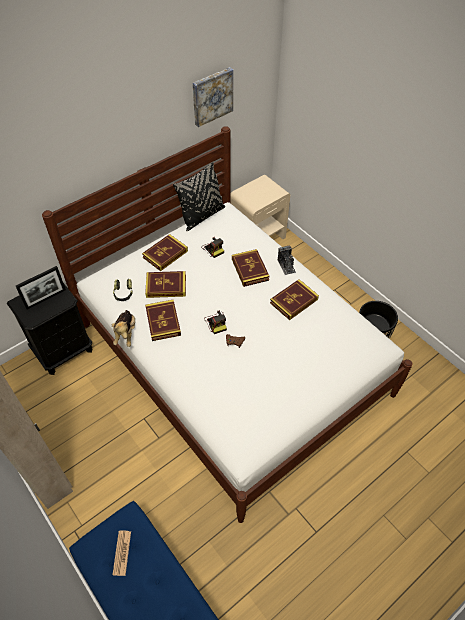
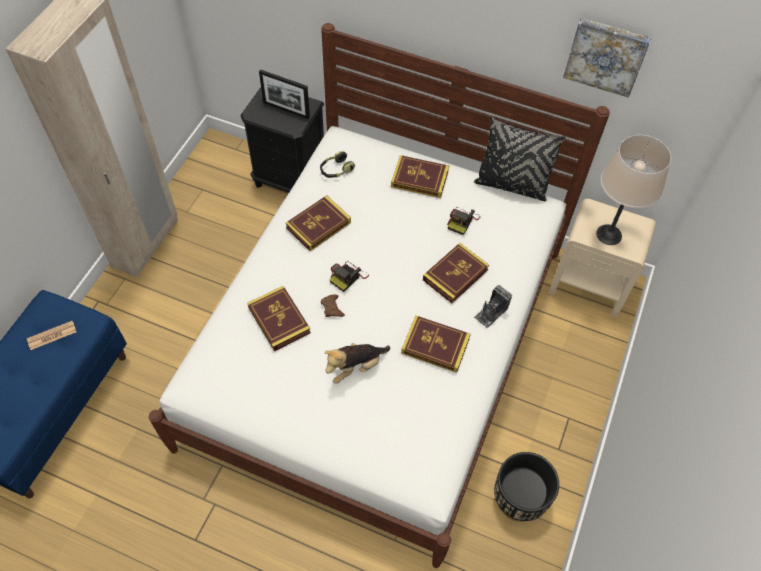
camera: 60 degrees right, 5 degrees up
(126, 333) = (283, 200): plush toy -> plush toy (355, 367)
(166, 286) = (371, 203): book -> book (279, 320)
(261, 195) = (608, 234): none -> beige table lamp

